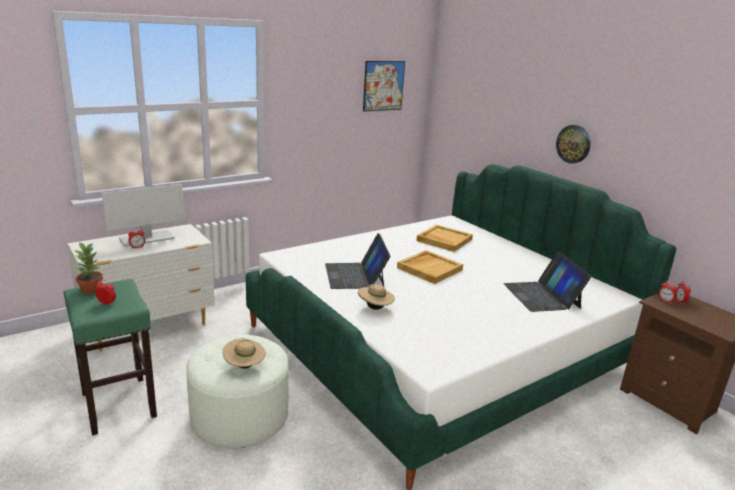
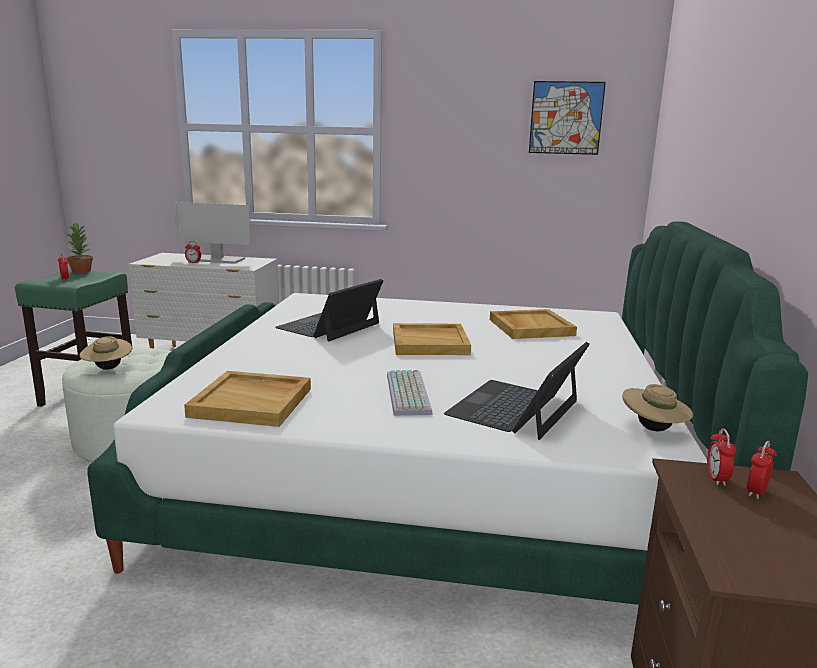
camera: 45 degrees right, 5 degrees down
(375, 308) = (269, 351): beige hat -> beige hat (653, 429)
(453, 344) = (253, 402): none -> beige tray
(495, 306) = (410, 394): none -> keyboard
(573, 144) = (742, 168): wall clock -> none

